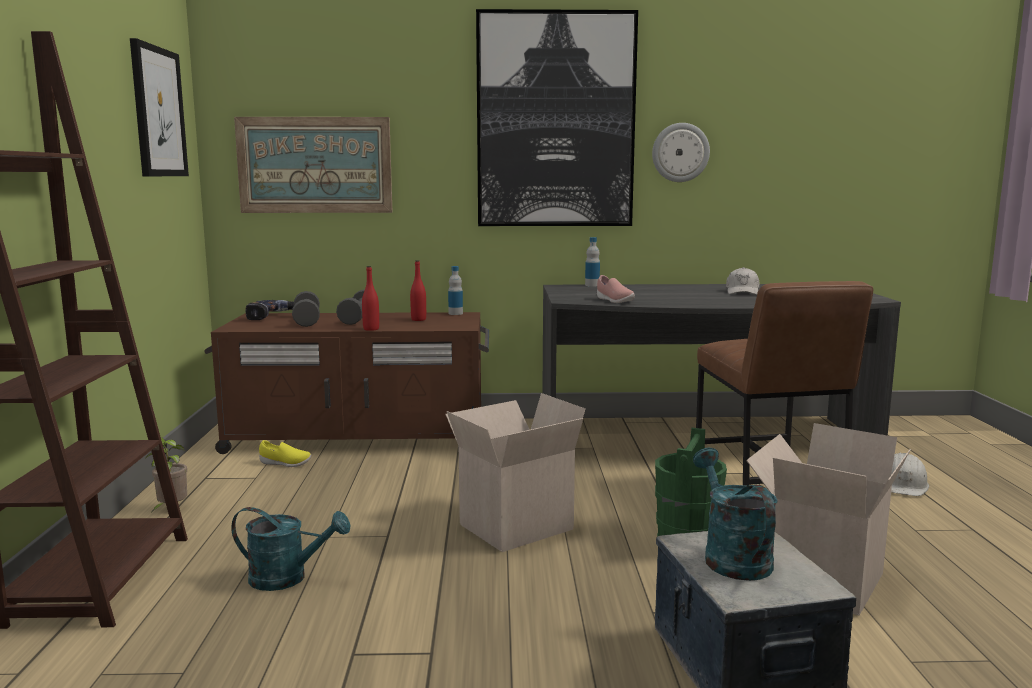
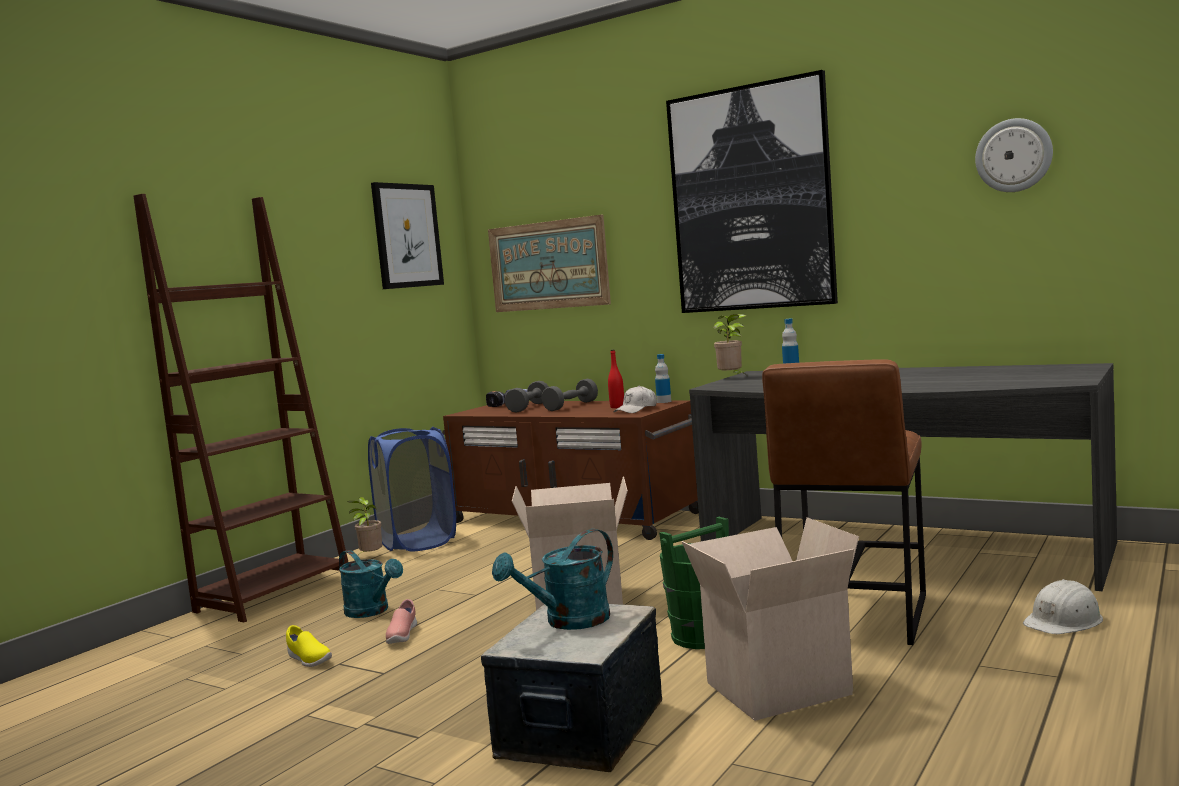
camera: 35 degrees right, 5 degrees down
(207, 482) = (417, 542): none -> blue laundry basket
(285, 464) = (487, 534): yellow shoe -> yellow shoe (308, 660)
(371, 329) = (558, 415): red bottle -> none
(556, 291) = (732, 378): none -> potted plant
(614, 301) = (754, 386): pink shoe -> pink shoe (402, 636)
(680, 152) = (887, 217): wall clock -> wall clock (1013, 155)
(731, 556) = (568, 622): turquoise watering can -> turquoise watering can turned 150 degrees counterclockwise
(742, 292) = (933, 375): white cap -> white cap (636, 410)

